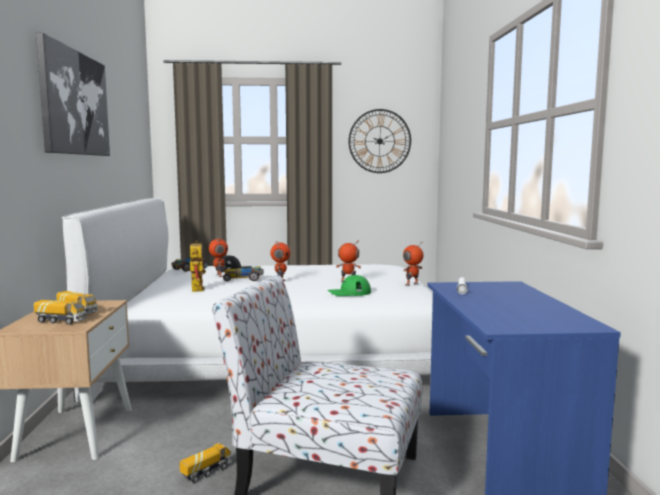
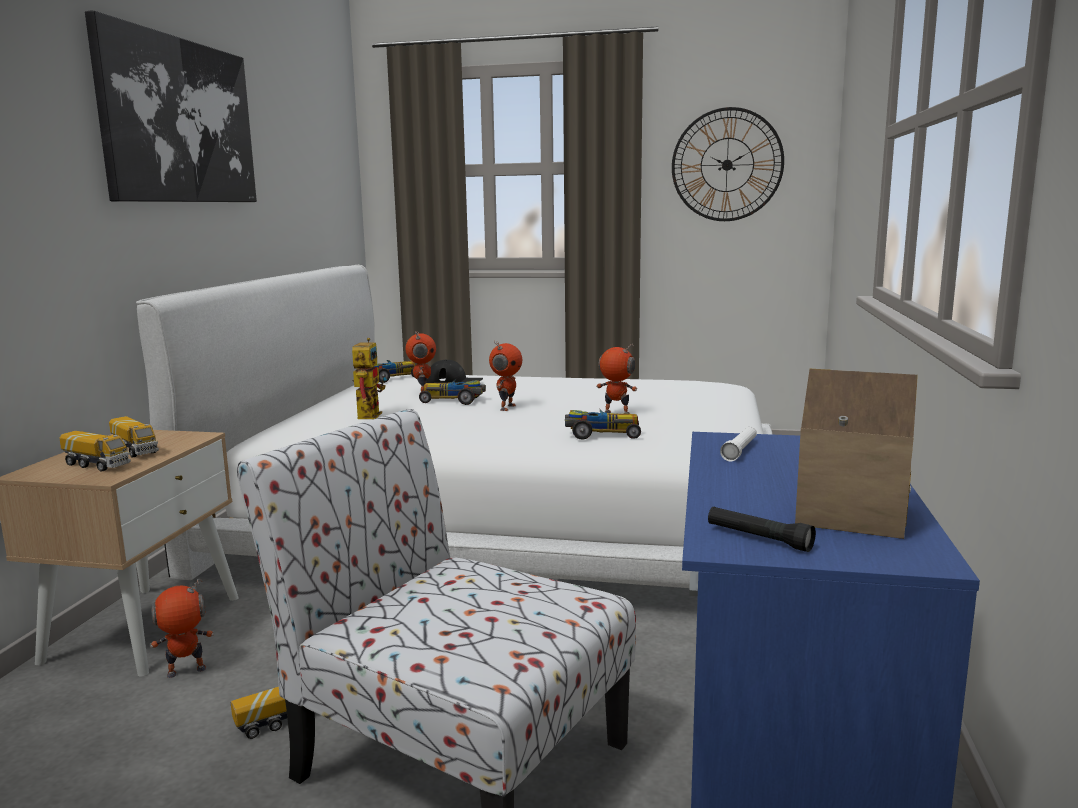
camera: 15 degrees right, 5 degrees up
(349, 292) = (601, 434): green cap -> toy car
(412, 284) = (726, 423): toy robot -> toy robot (186, 672)
(511, 323) = (758, 538): none -> black flashlight
(541, 311) = (850, 512): none -> toy house

